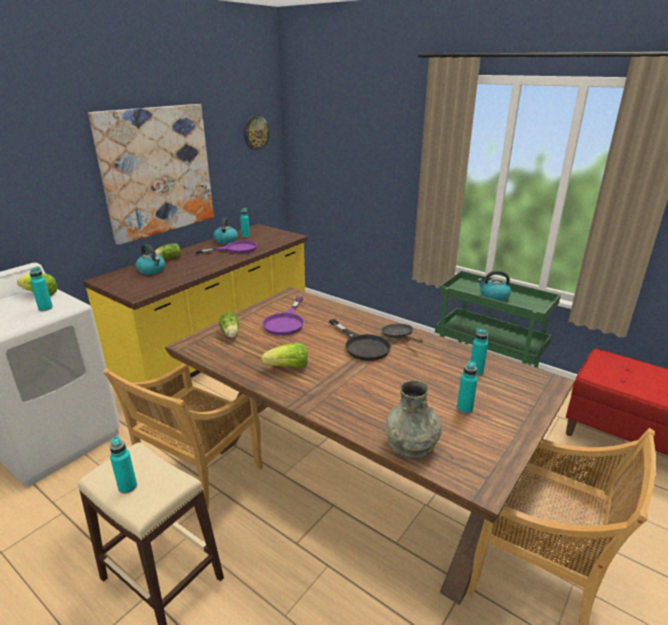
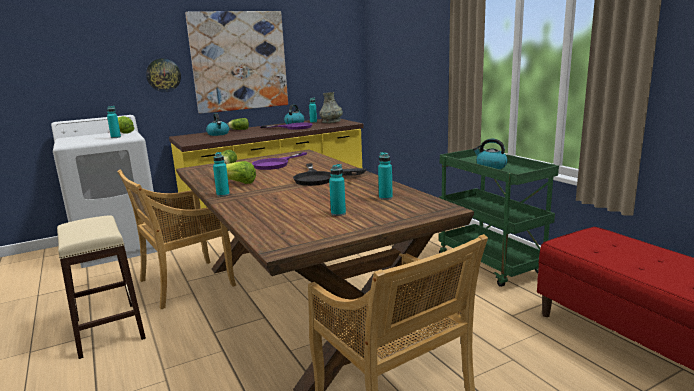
camera: 25 degrees right, 10 degrees down
(127, 487) = (77, 231): turquoise bottle -> turquoise bottle (223, 194)
(256, 132) = (336, 38): wall clock -> wall clock (163, 75)
(411, 443) = (264, 223): grey vase -> grey vase (331, 122)

